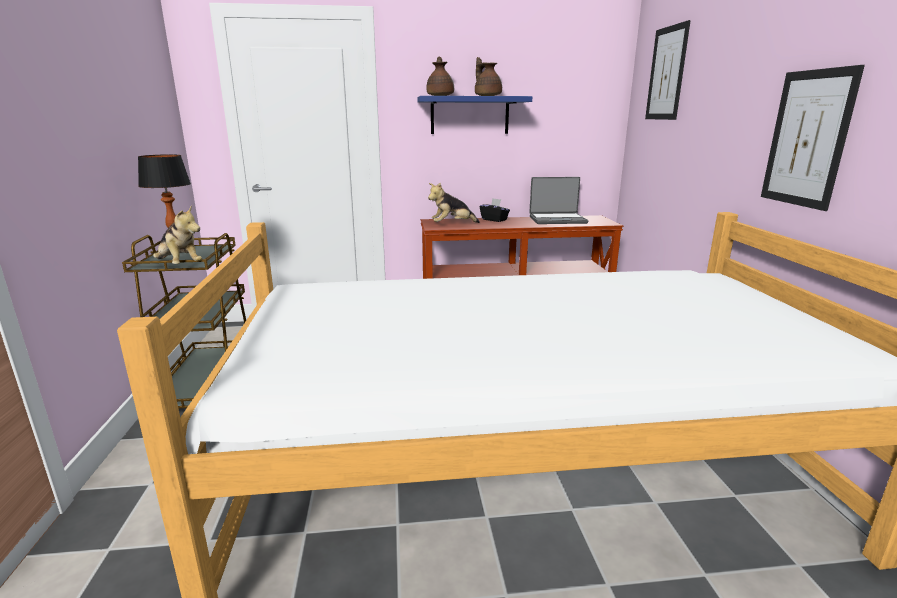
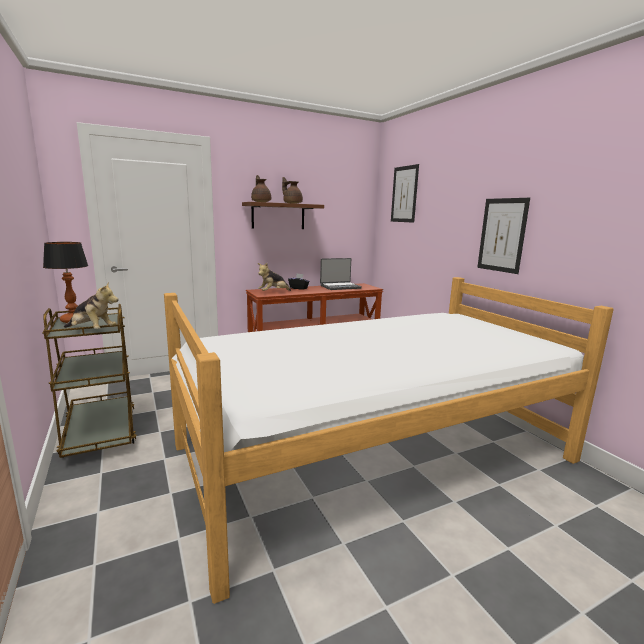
camera: 20 degrees left, 5 degrees down
(469, 115) = (278, 216): blue shelf -> brown shelf

